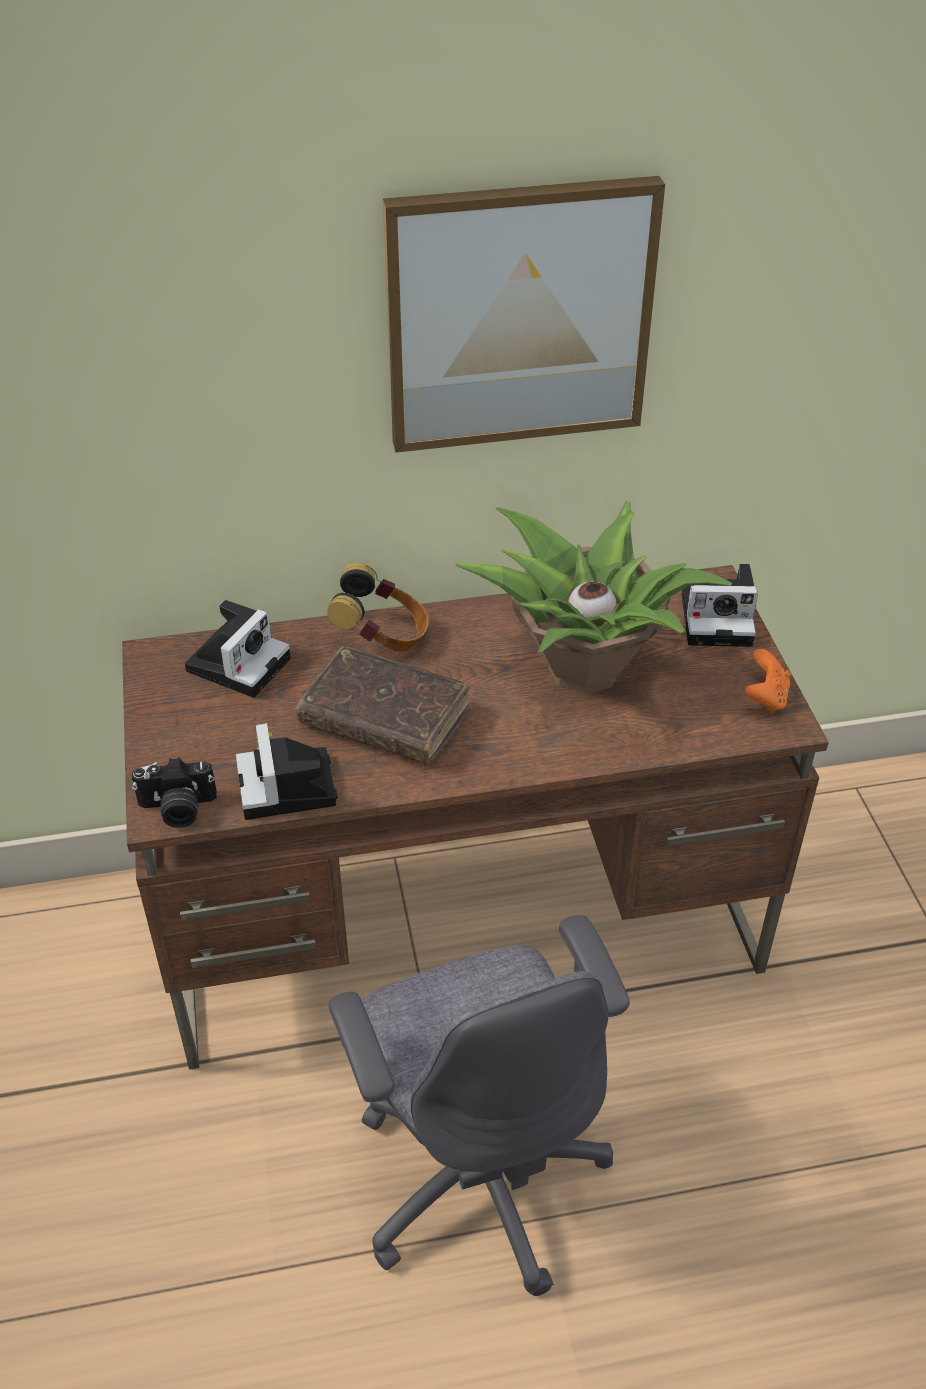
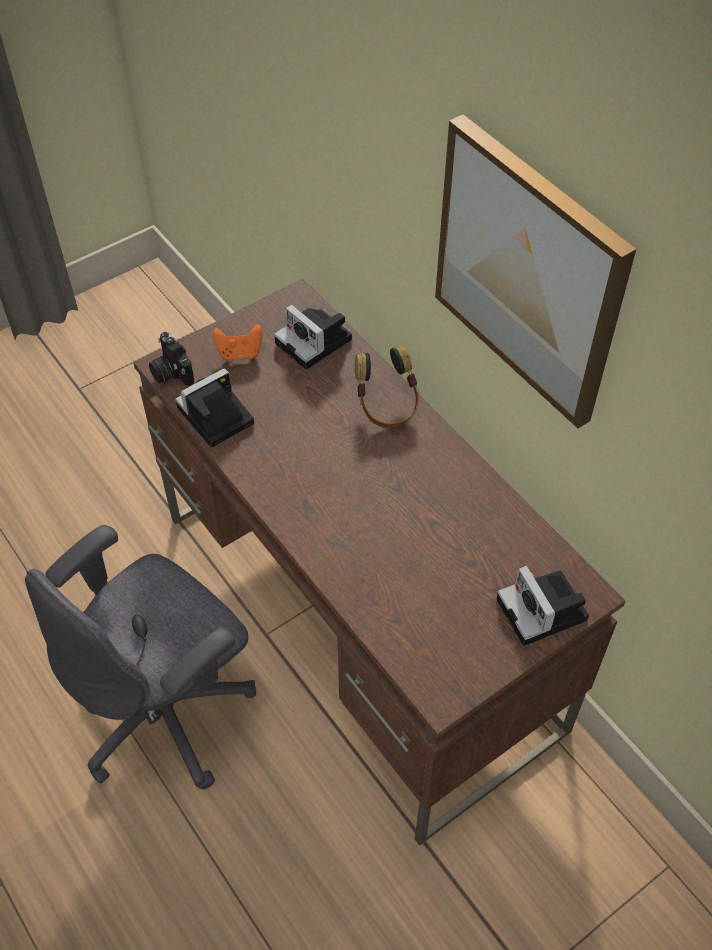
camera: 65 degrees right, 10 degrees up
(239, 662) = (316, 342): camera -> camera turned 45 degrees clockwise
(385, 718) = (305, 440): brown book -> none
(581, 667) = (426, 535): potted plant -> none
(765, 698) = (464, 672): orange game controller -> orange game controller (240, 353)

